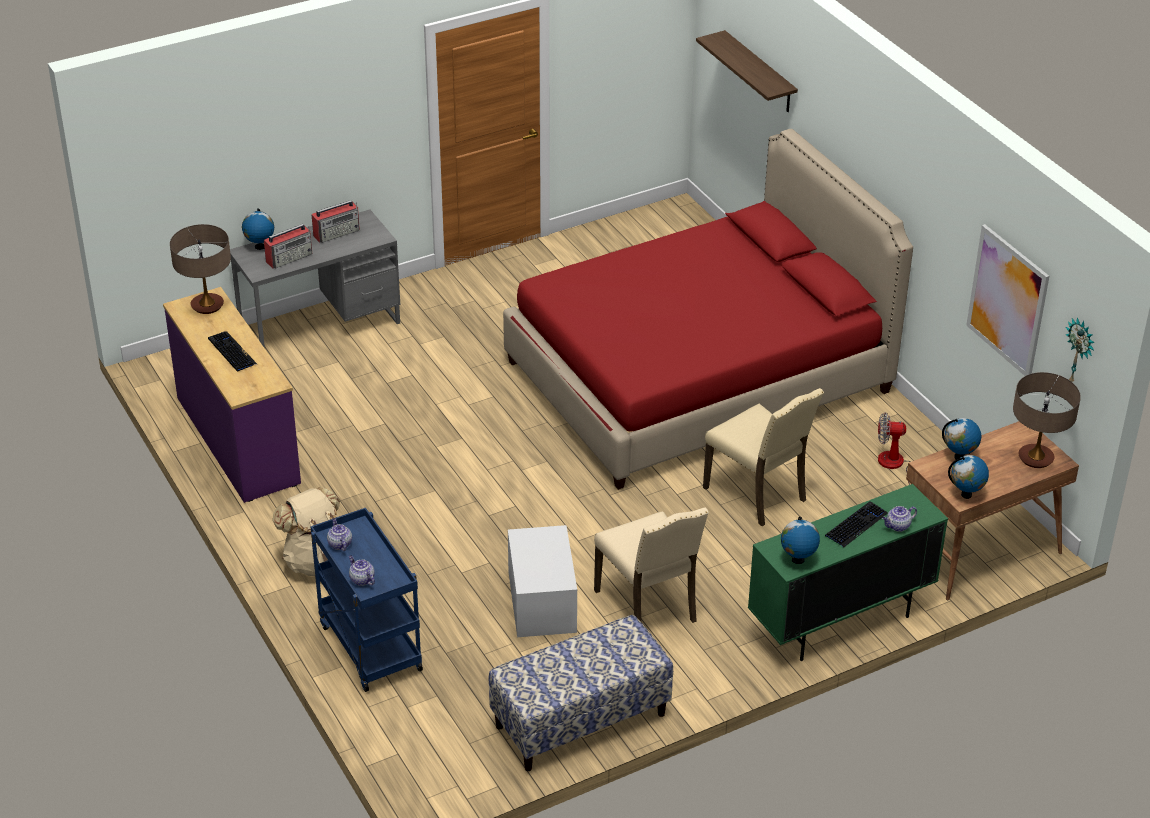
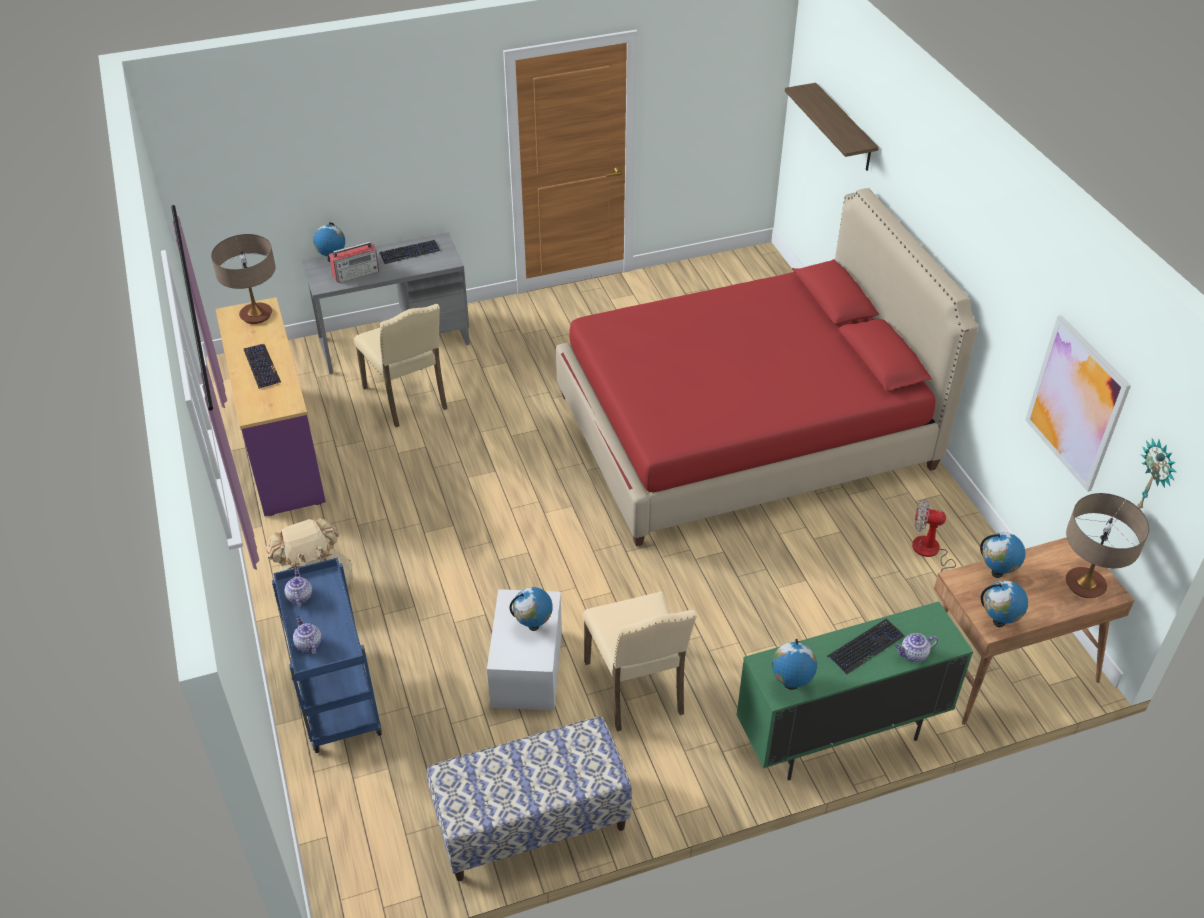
camera: 10 degrees right, 5 degrees up
(337, 233) = (409, 253): radio -> keyboard
(549, 555) = (533, 626): none -> globe
(758, 494) = (779, 569): beige chair -> beige chair (408, 398)

